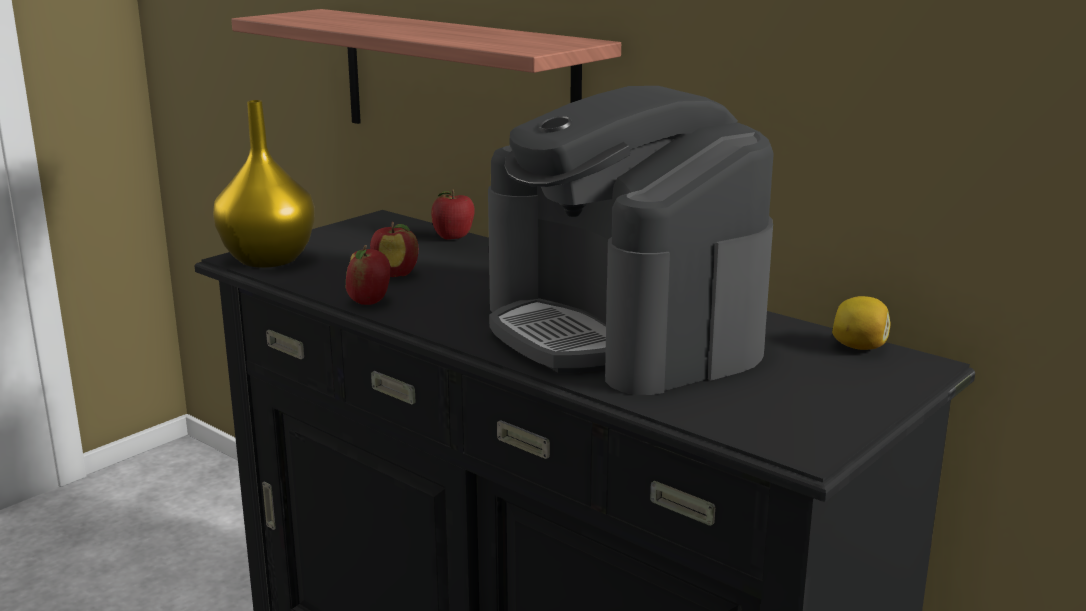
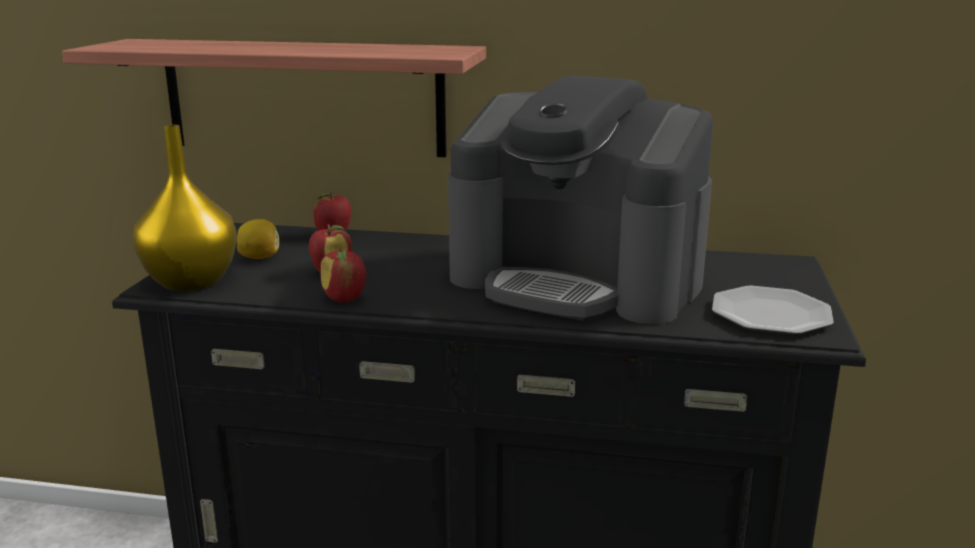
camera: 30 degrees left, 0 degrees up
(782, 416) = (772, 315): none -> plate
(859, 347) = (741, 259): lemon -> lemon (259, 257)

